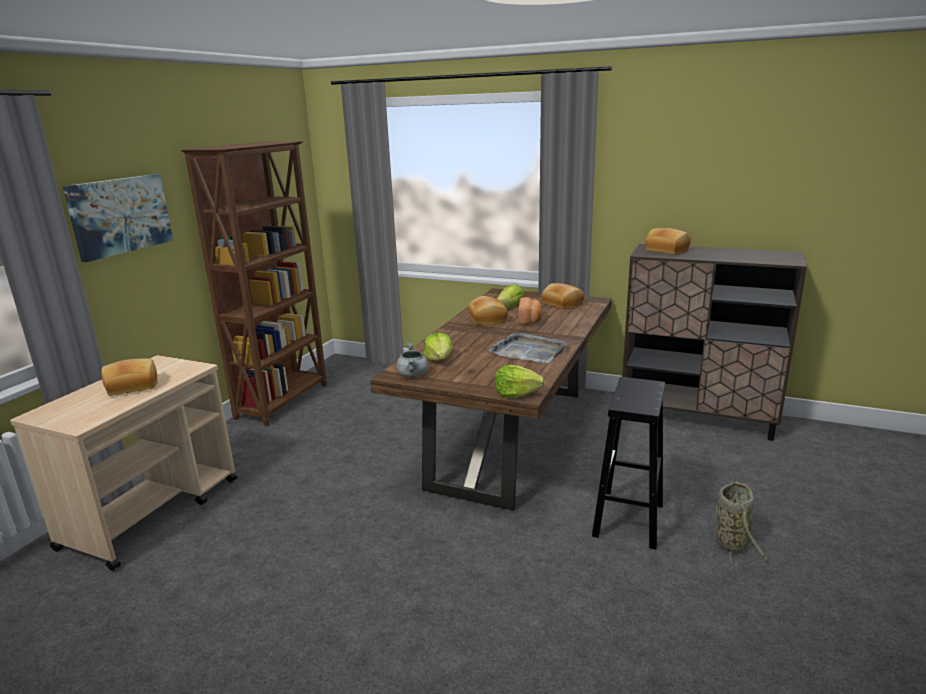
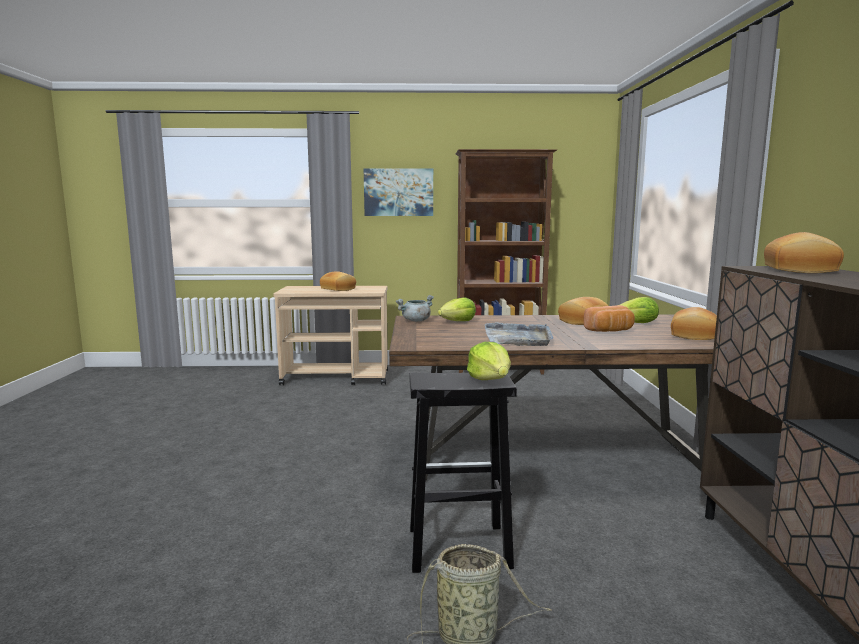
camera: 65 degrees right, 10 degrees down
(516, 393) = (408, 343): lettuce -> lettuce (490, 379)

